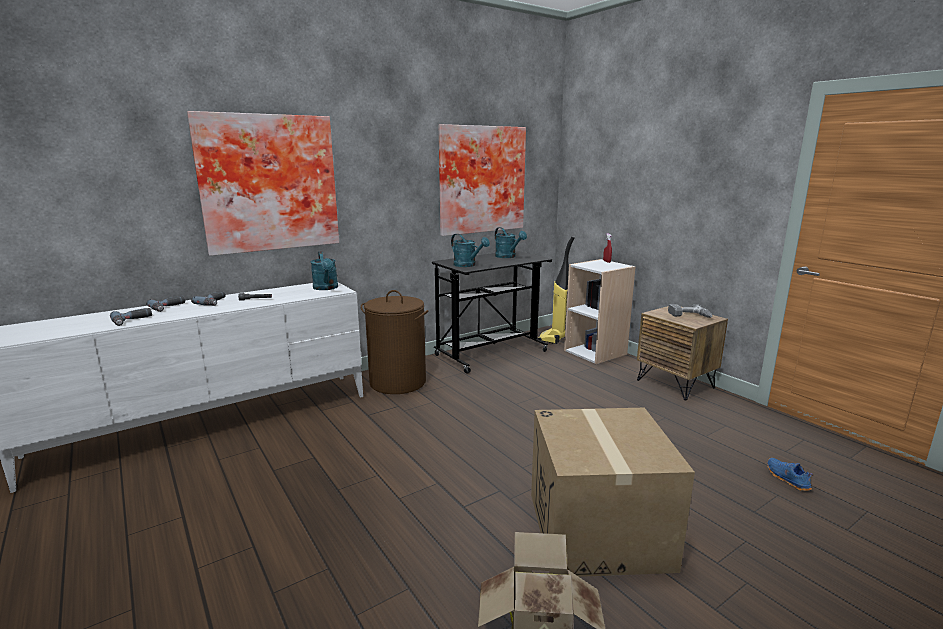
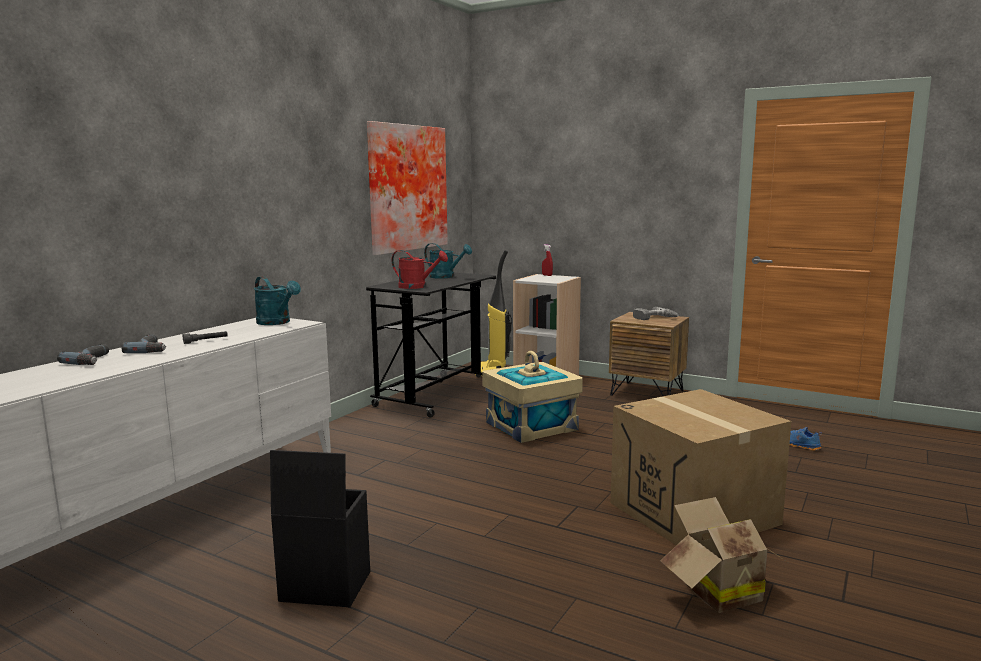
camera: 25 degrees left, 5 degrees down
(133, 320) = (71, 377): power drill -> none
(250, 510) = (323, 587): none -> black storage box
(269, 183) = (195, 189): picture -> none
(397, 382) = (357, 439): brown laundry basket -> none
(468, 265) = (417, 287): turquoise watering can -> red watering can
(538, 398) = (532, 426): none -> beige storage box

